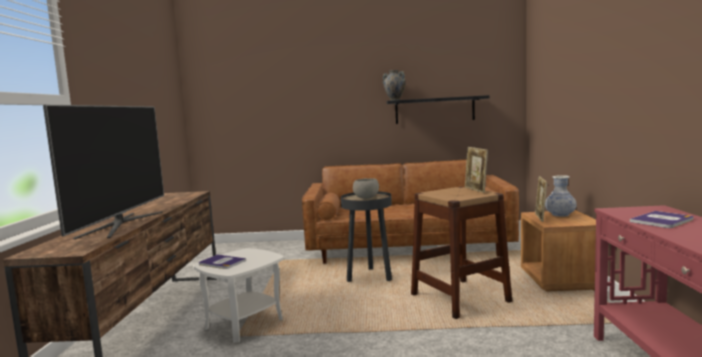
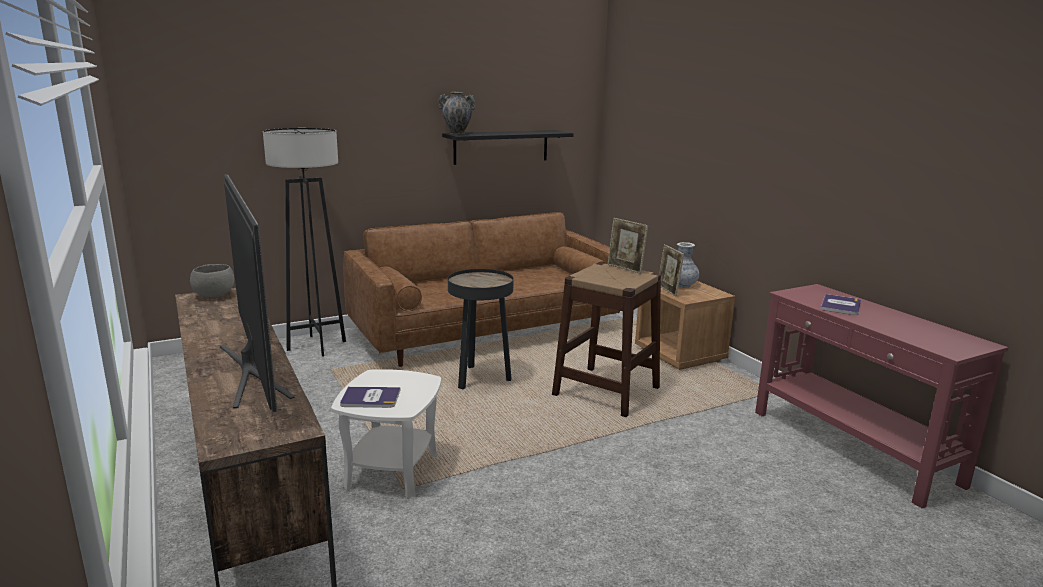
camera: 30 degrees left, 10 degrees up
(288, 247) = (316, 346): none -> grey floor lamp
(366, 198) = (480, 281): grey bowl -> grey bowl (213, 295)

